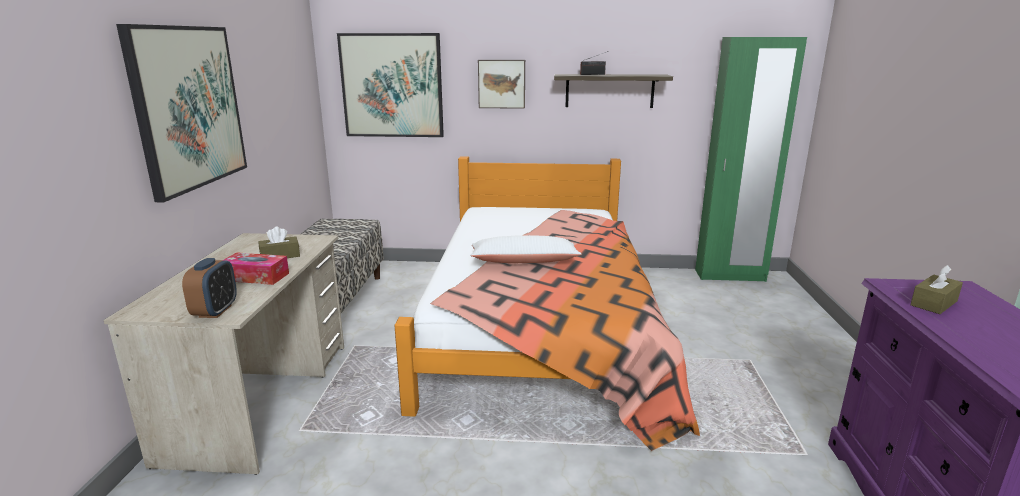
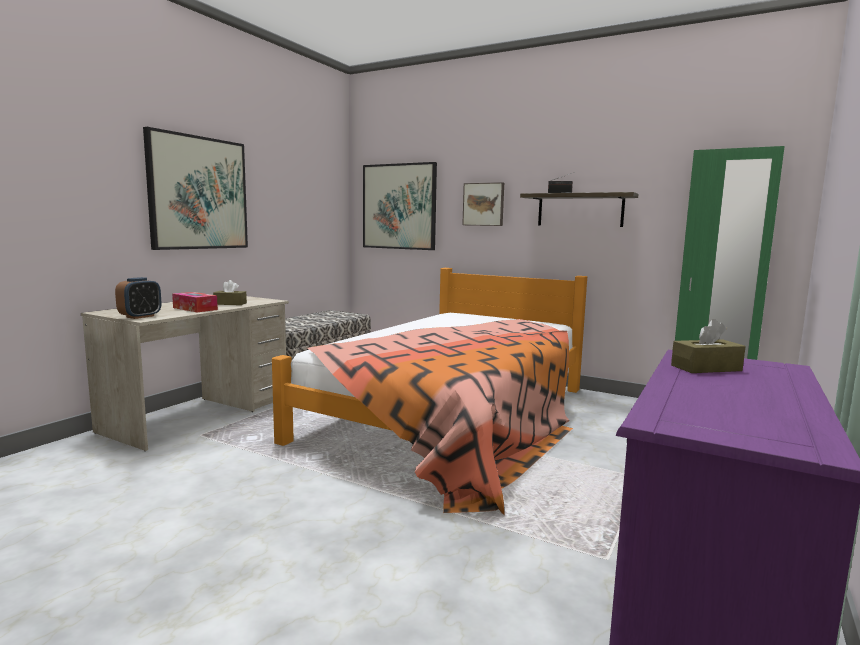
camera: 25 degrees right, 10 degrees down
(524, 261) = (422, 338): white pillow -> none

